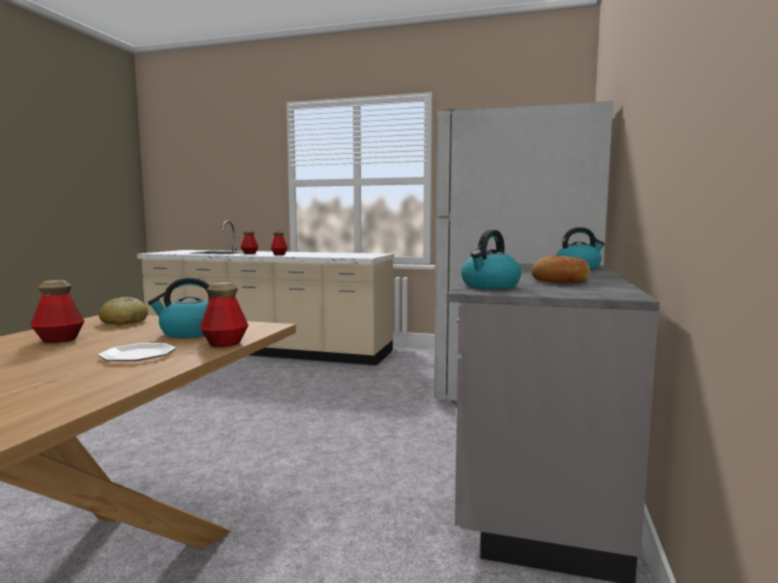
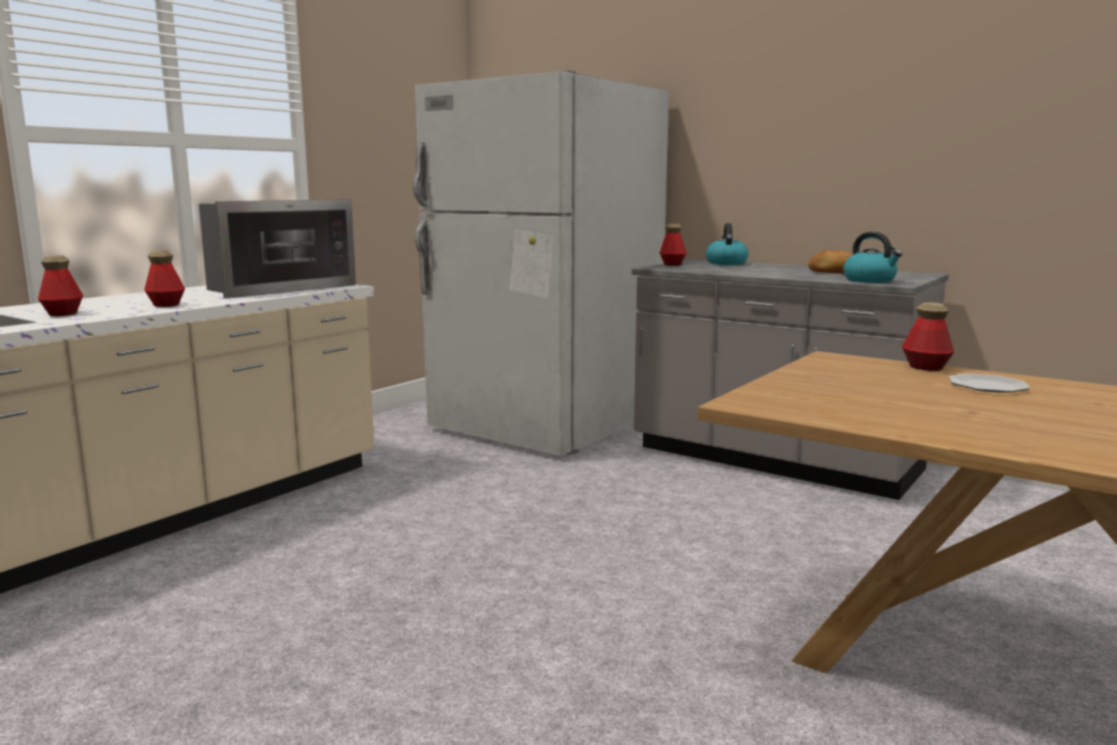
camera: 70 degrees left, 5 degrees up
(59, 340) = (917, 412): bottle -> bottle (672, 264)
(124, 321) = (788, 396): bread -> none
(189, 333) = (870, 375): kettle -> none
(346, 255) = (276, 288): none -> microwave

